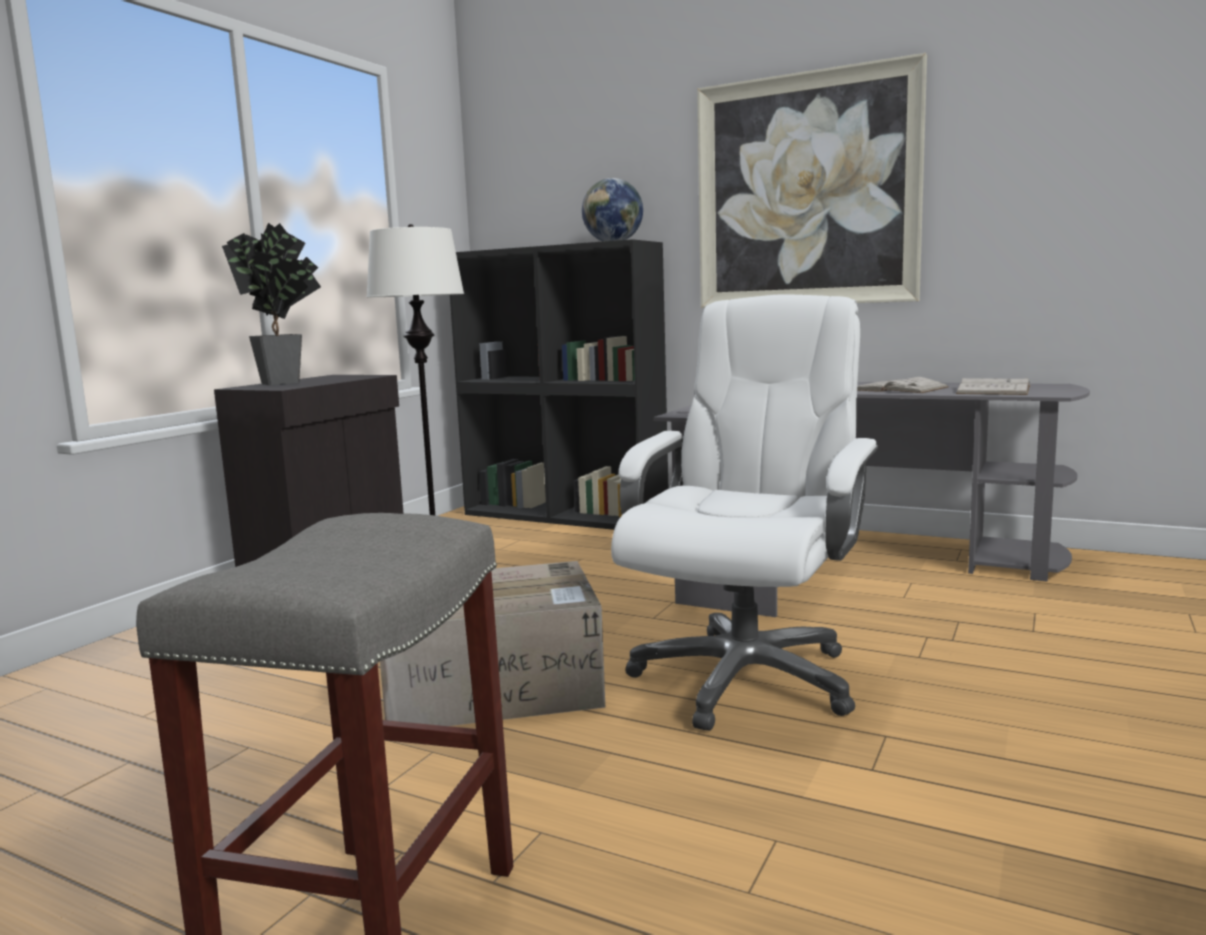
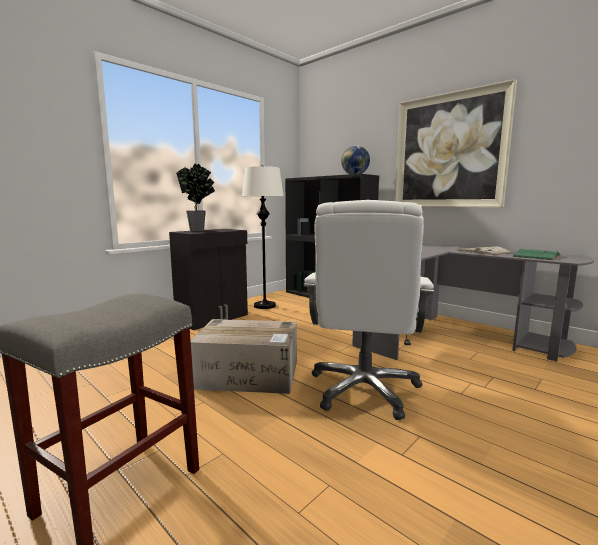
camera: 15 degrees right, 0 degrees up
(745, 677) = (364, 389): white office chair -> white office chair turned 150 degrees clockwise
(994, 390) = (536, 256): white book -> green book

